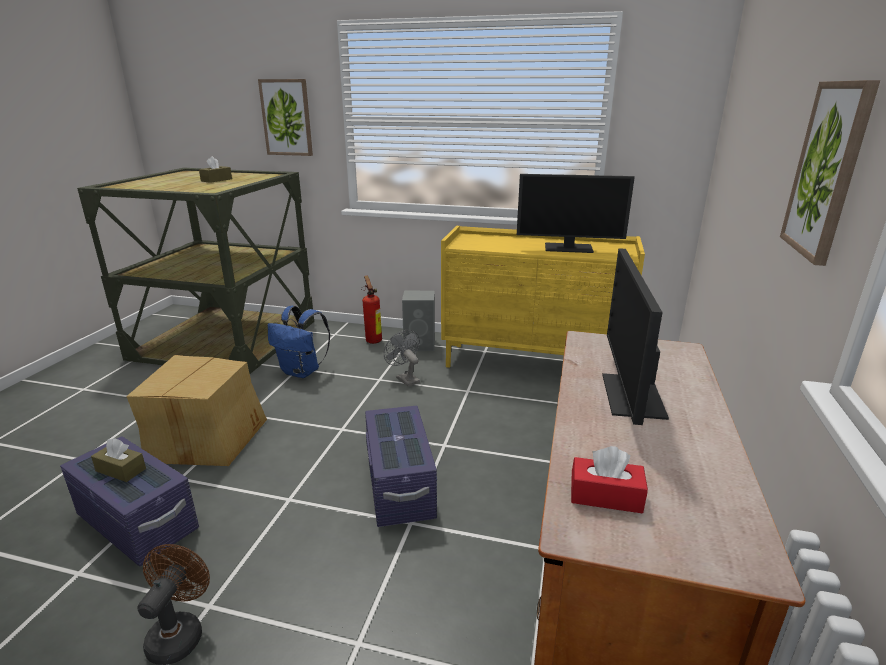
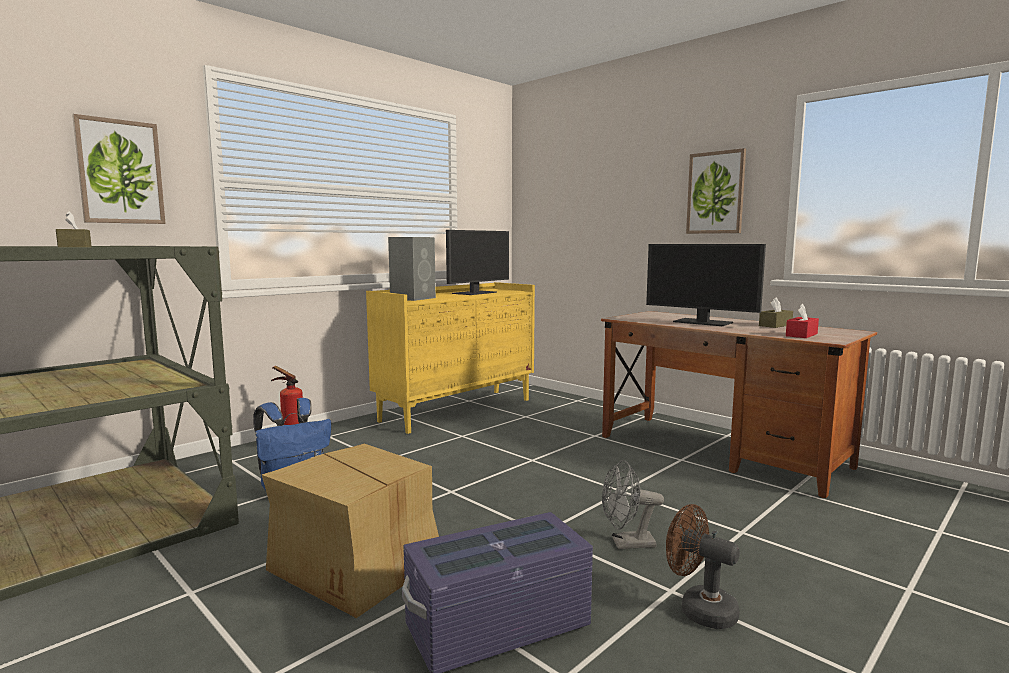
camera: 60 degrees left, 15 degrees down
(121, 470) = (494, 545): brown tissue box -> brown tissue box (775, 325)
(399, 486) = (572, 485): purple storage box -> none
(405, 379) = (400, 451): grey fan -> grey fan (627, 544)
(420, 345) = (346, 433): grey speaker -> grey speaker (413, 298)

